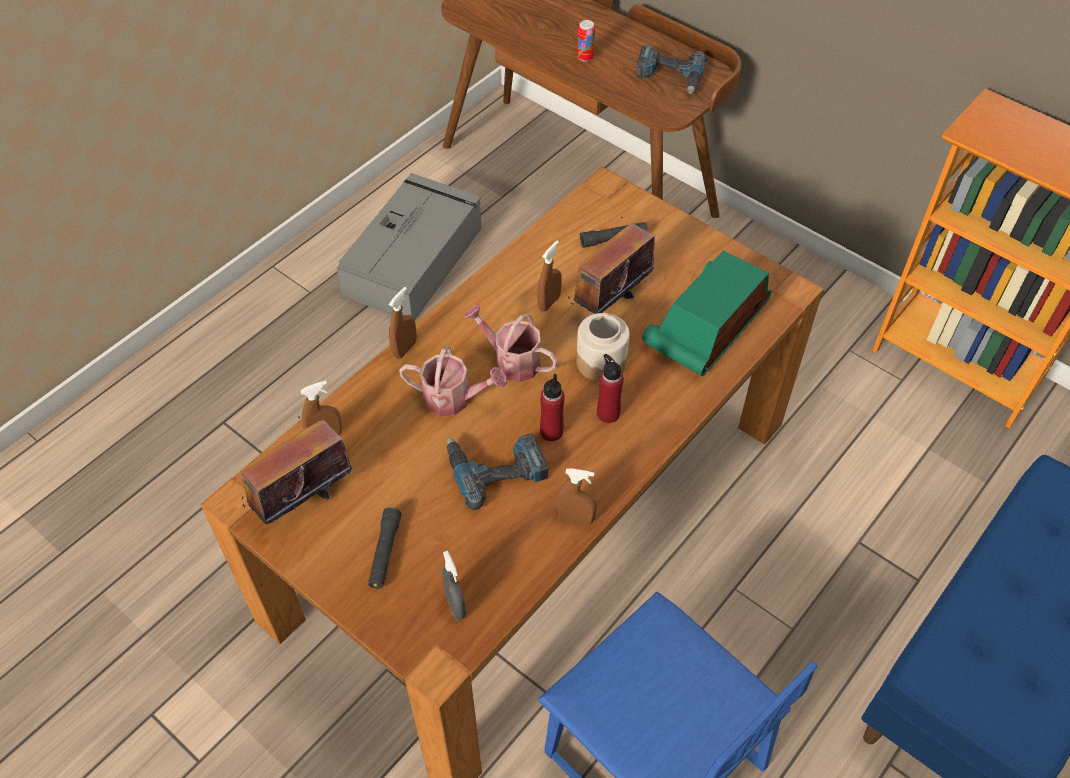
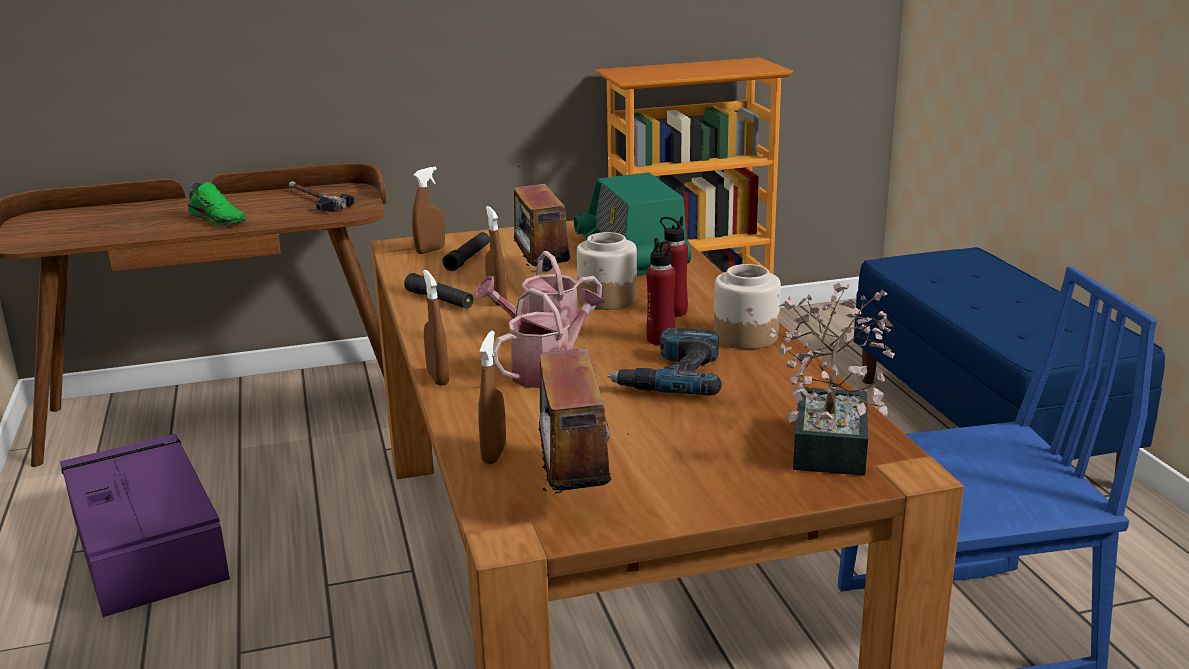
camera: 55 degrees left, 30 degrees down
(385, 552) = (713, 461): black flashlight -> black flashlight (440, 300)
(415, 259) = (146, 543): grey storage box -> purple storage box
(455, 605) = (831, 440): grey spray bottle -> potted plant
(575, 519) = (784, 356): brown spray bottle -> brown spray bottle (430, 250)
(585, 57) = (219, 219): can -> green shoe
(594, 480) = (746, 337): none -> jar
(669, 76) = (316, 200): power drill -> hammer

